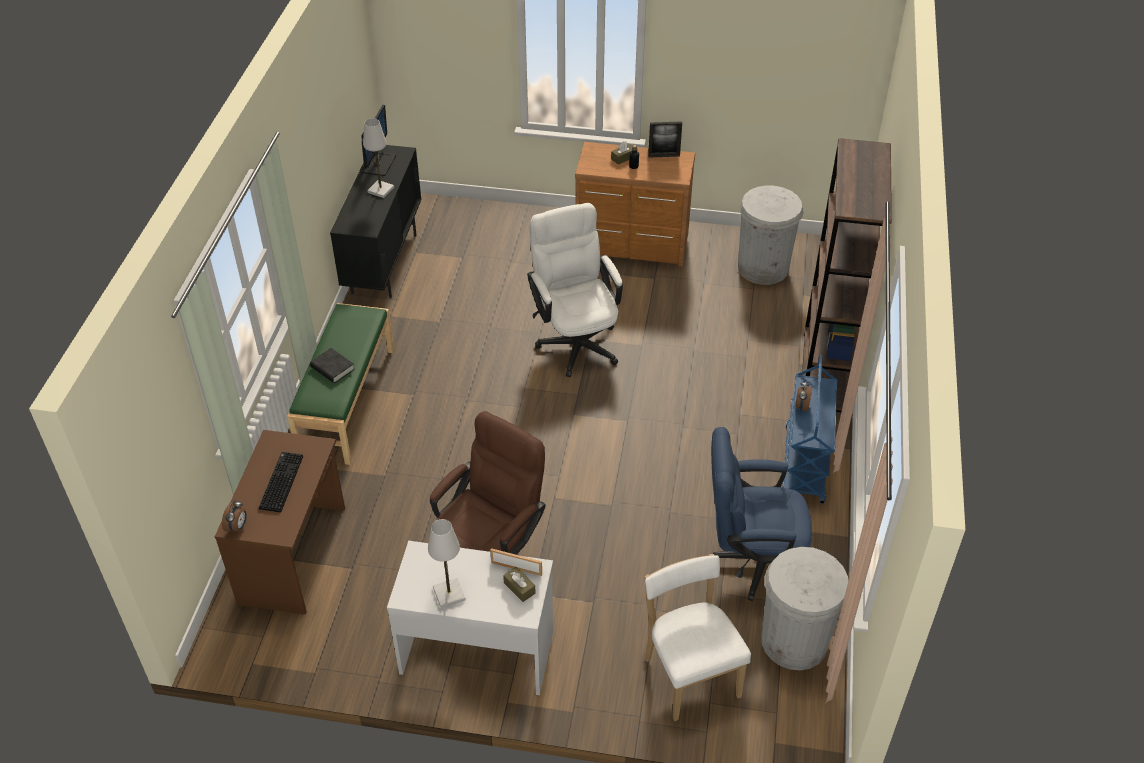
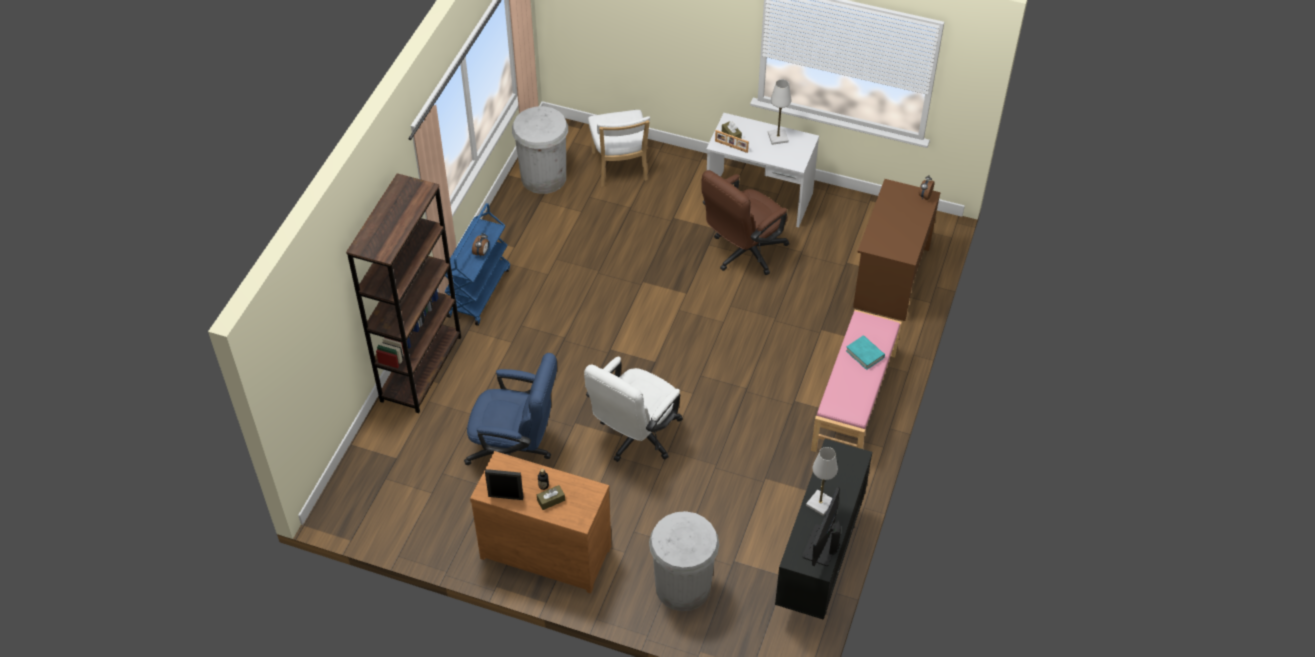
camera: 170 degrees left, 5 degrees up
(280, 481) = (897, 223): keyboard -> none
(332, 368) = (865, 354): black book -> turquoise book
(346, 402) = (855, 402): green bench -> pink bench
(576, 340) = (635, 437): white office chair -> white office chair turned 45 degrees clockwise
(751, 561) = (551, 229): blue office chair -> blue office chair (516, 452)
(763, 268) = (420, 498): white trash can -> white trash can (683, 586)

